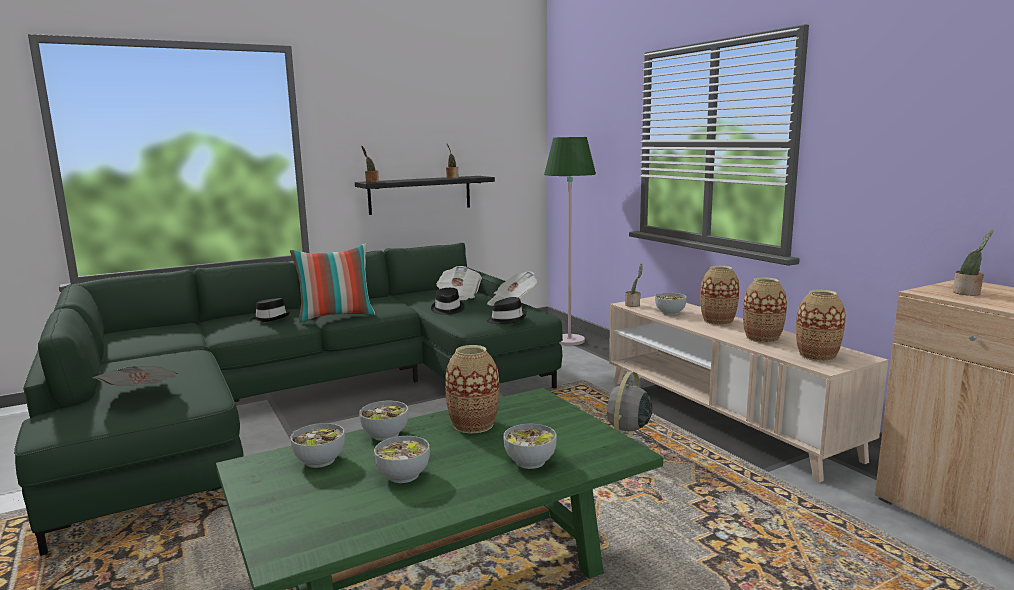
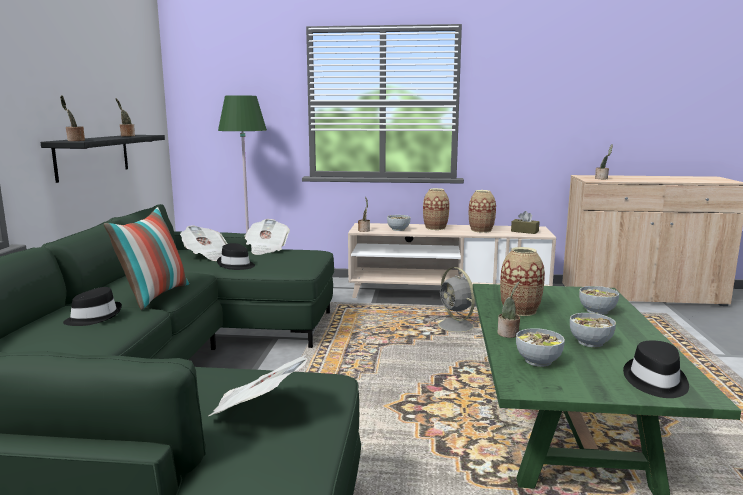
camera: 55 degrees left, 0 degrees up
(385, 434) = (508, 334): bowl -> potted plant
(506, 319) = (308, 259): black hat -> black hat (655, 381)
(817, 356) = (524, 231): vase -> brown tissue box

